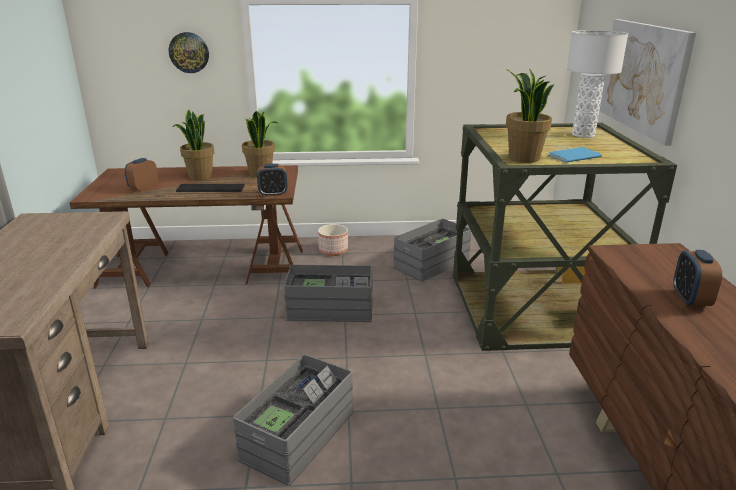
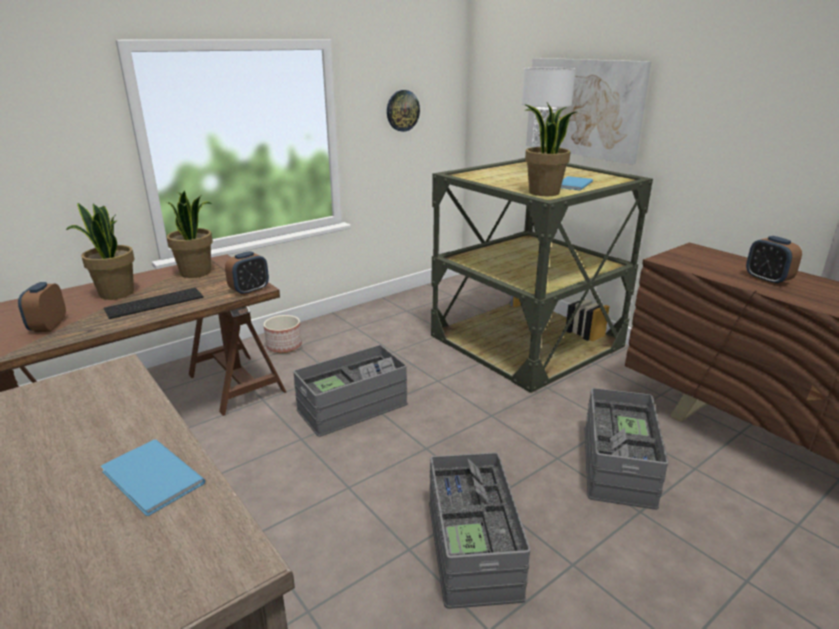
camera: 35 degrees left, 0 degrees up
(37, 275) = (151, 480): none -> blue book
(189, 52) = (47, 123): wall clock -> wall clock (402, 110)
(432, 263) = (398, 329): grey storage box -> grey storage box (619, 465)

